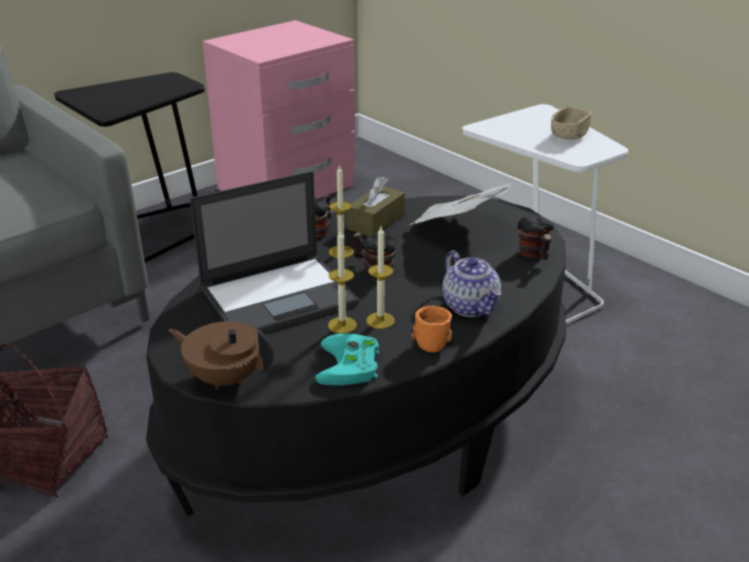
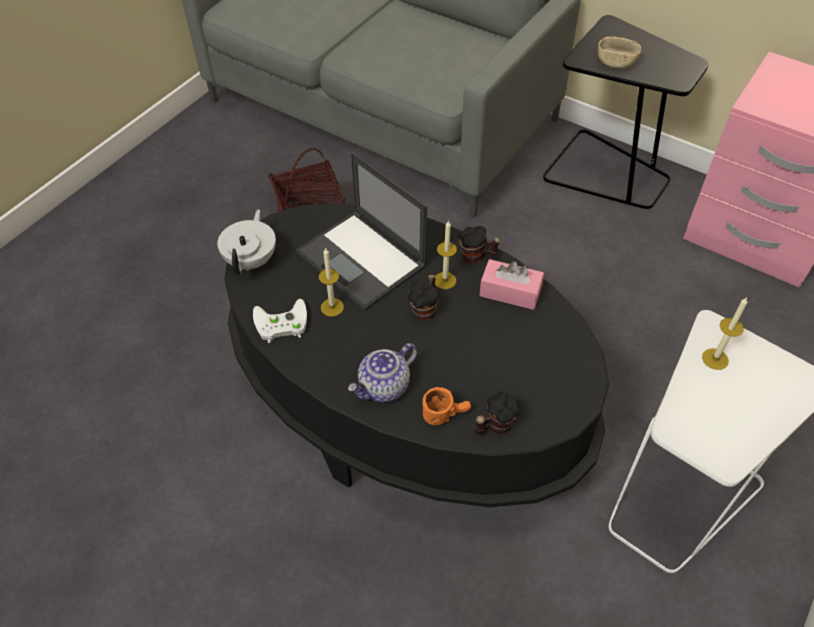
camera: 75 degrees right, 20 degrees up
(225, 377) = (251, 260): brown teapot -> white teapot
(351, 366) = (280, 324): turquoise game controller -> white game controller
(376, 222) = (510, 292): brown tissue box -> pink tissue box
(380, 320) = (345, 329): candle -> candle (715, 359)
(430, 338) = (327, 367): orange mug -> orange mug (445, 414)
(458, 228) = (524, 356): newspaper -> none
(569, 135) = (741, 415): beige bowl -> beige bowl (616, 62)

